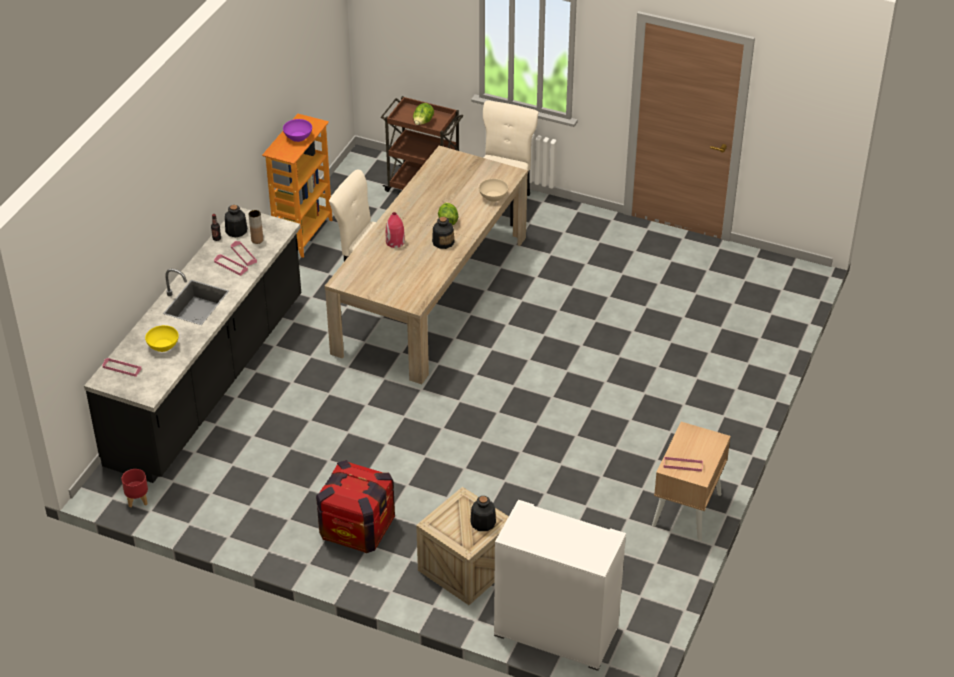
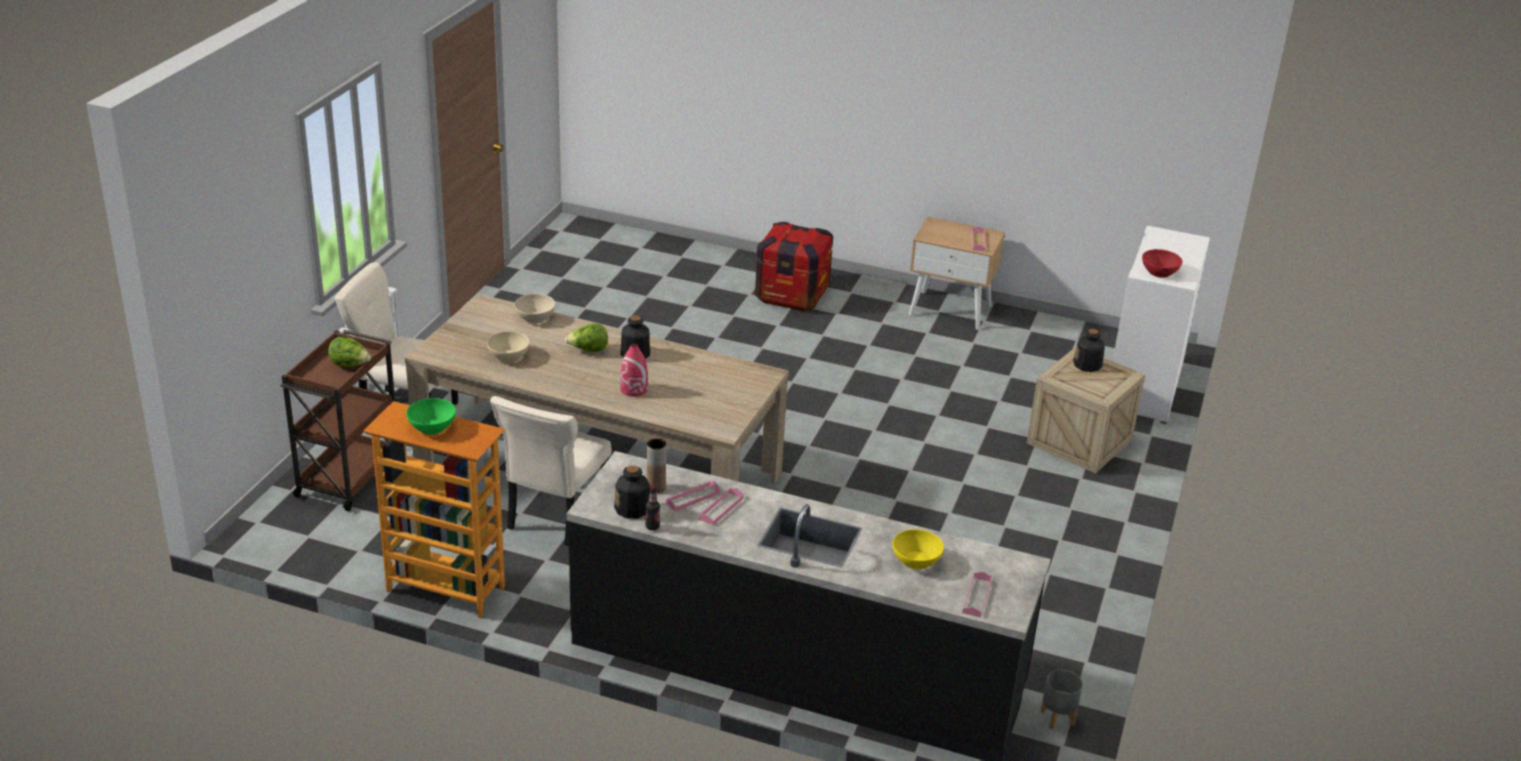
camera: 95 degrees left, 10 degrees down
(137, 500) = (1058, 717): red planter -> grey planter
(298, 137) = (432, 427): purple bowl -> green bowl
(357, 528) = (1046, 518): crate -> crate (792, 295)
(440, 187) = (509, 356): none -> beige bowl
(528, 523) = (1159, 272): none -> red bowl

